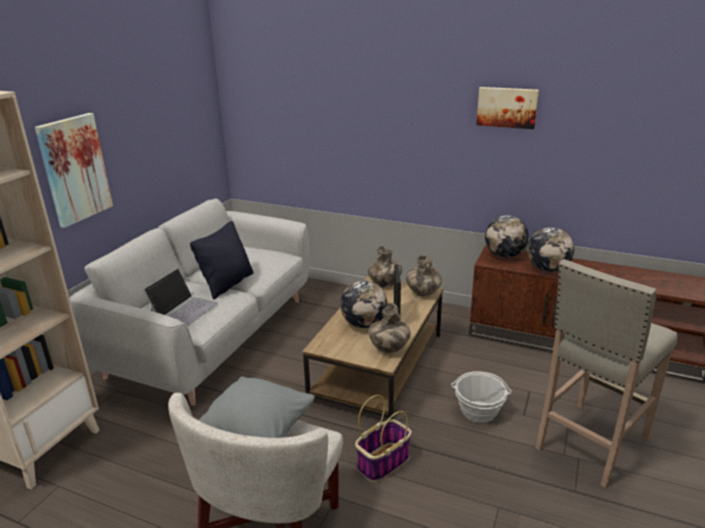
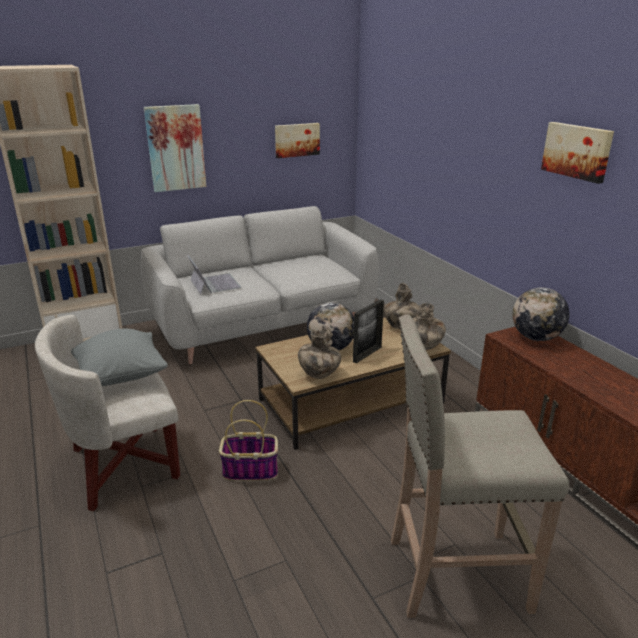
camera: 40 degrees right, 0 degrees up
(179, 133) = (296, 140): none -> picture
(184, 309) = (214, 283): laptop -> laptop turned 90 degrees counterclockwise
(227, 284) = (269, 278): black pillow -> none
(478, 412) = (383, 481): basket -> none
(547, 269) = (563, 367): globe -> none

